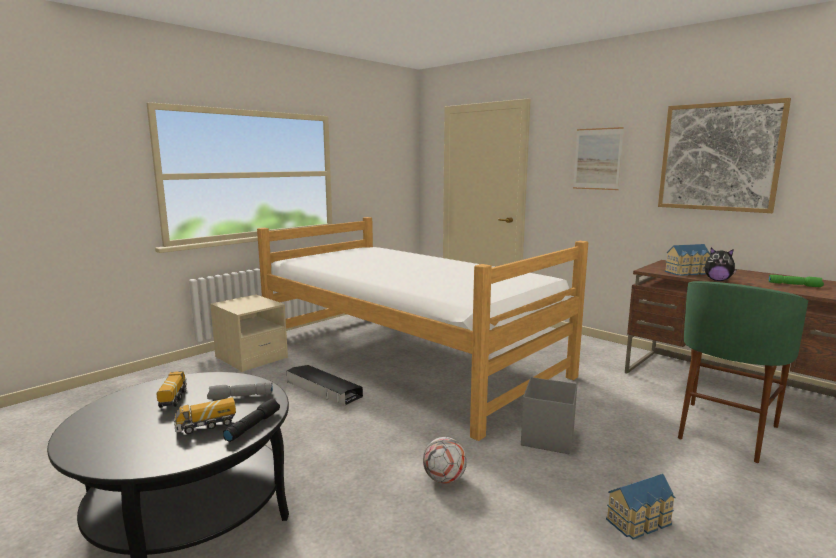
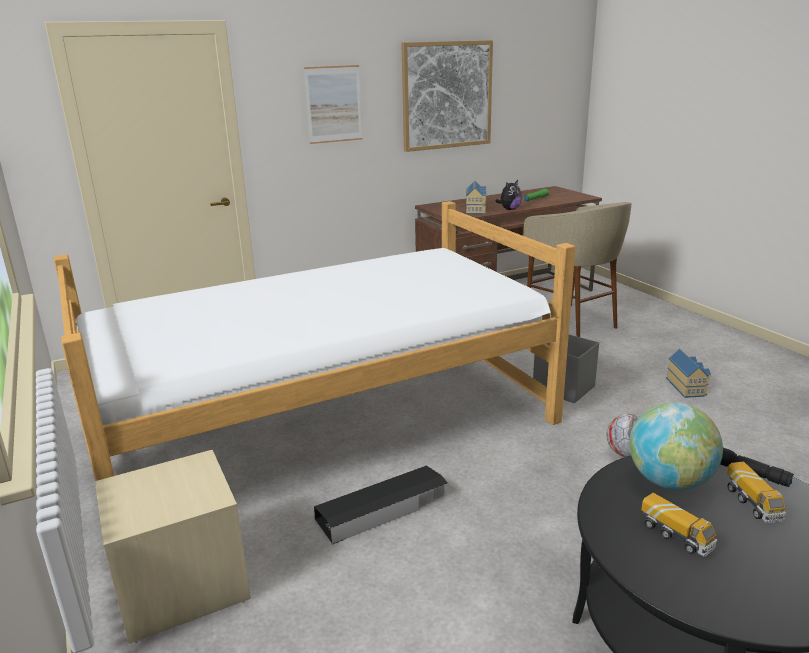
camera: 70 degrees left, 10 degrees up
(173, 398) = (676, 536): toy truck -> toy truck turned 135 degrees counterclockwise
(240, 397) = (669, 481): grey flashlight -> globe
(724, 431) = (572, 322): green stool -> beige stool

